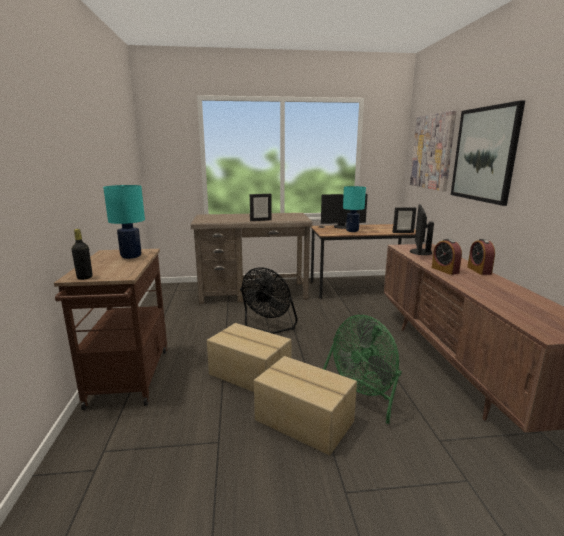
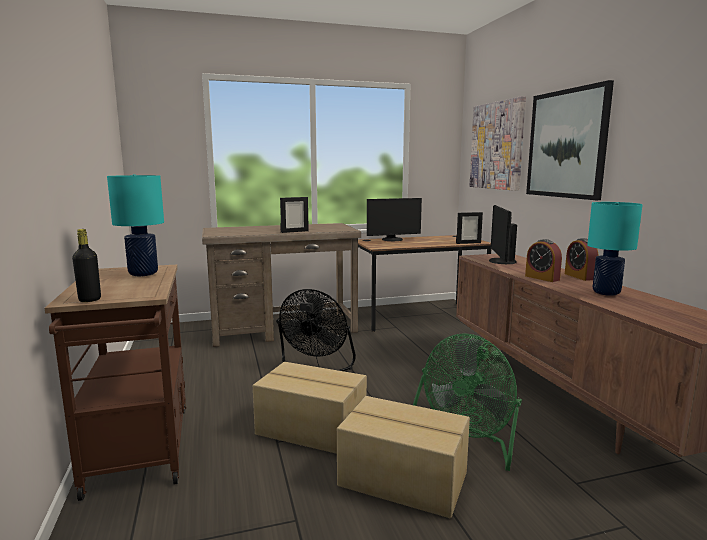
camera: 10 degrees left, 5 degrees down
(352, 231) = (407, 244): turquoise table lamp -> turquoise table lamp (605, 294)

